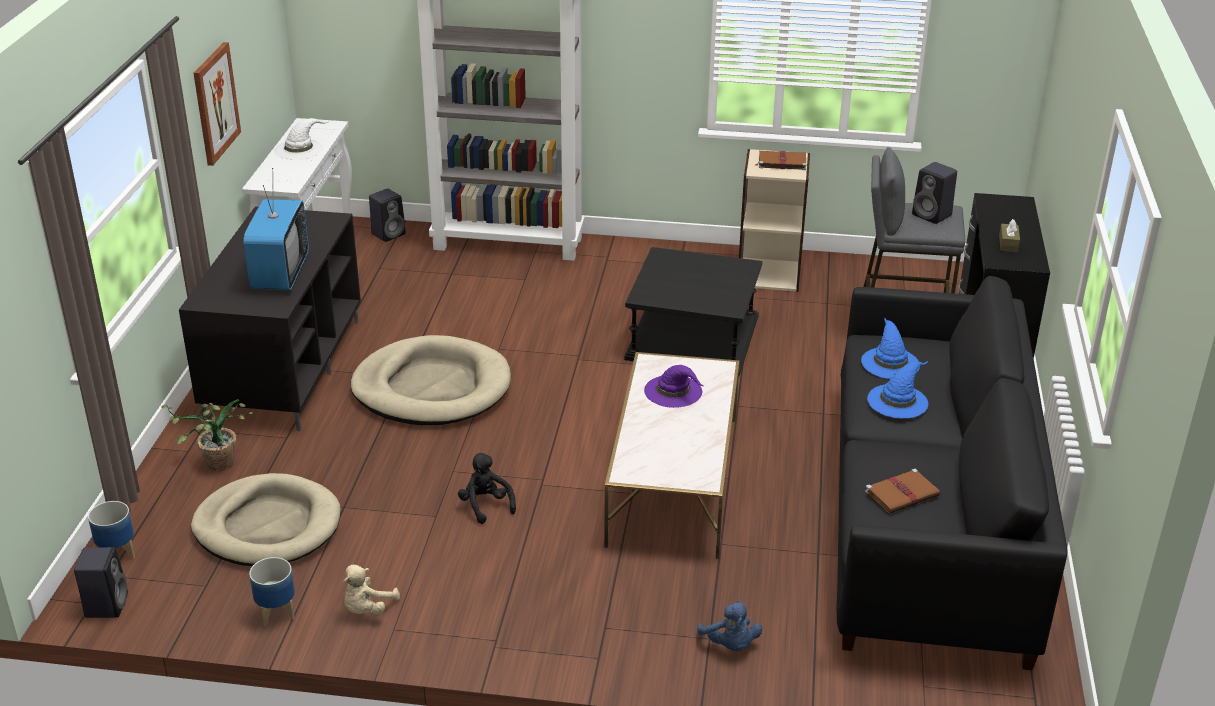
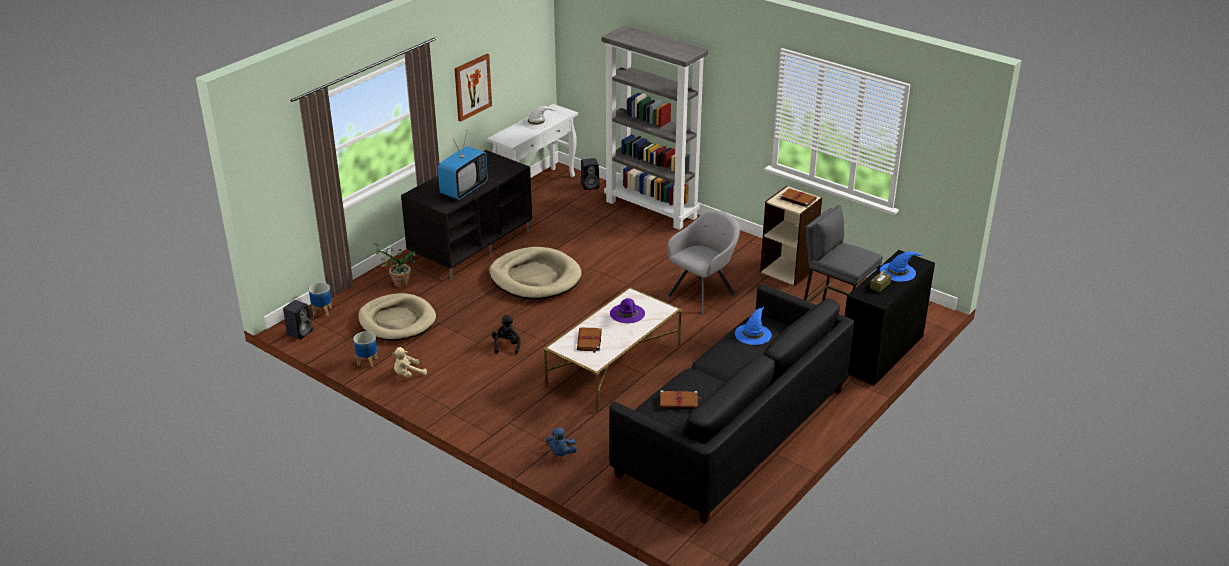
camera: 30 degrees right, 0 degrees up
(662, 450) = (589, 341): none -> brown book
(693, 337) = (703, 293): black side table -> grey armchair
(898, 400) = (733, 355): blue hat -> blue hat (898, 271)
(933, 215) = (853, 256): black speaker -> none

